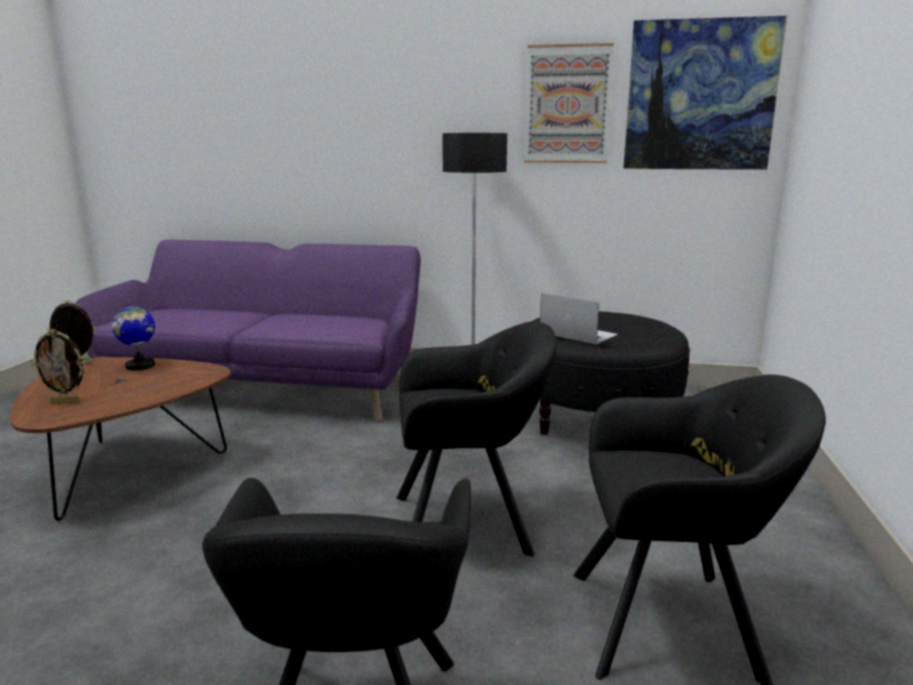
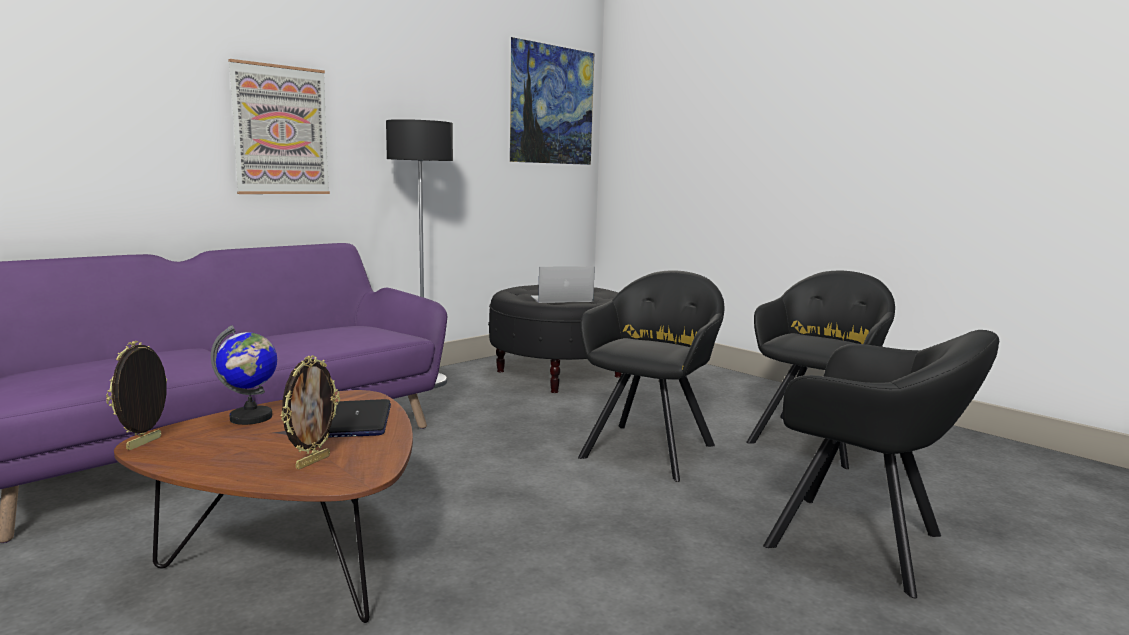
camera: 55 degrees left, 5 degrees down
(155, 387) = (356, 421): none -> laptop
(567, 105) = (468, 102): picture -> picture (280, 130)

